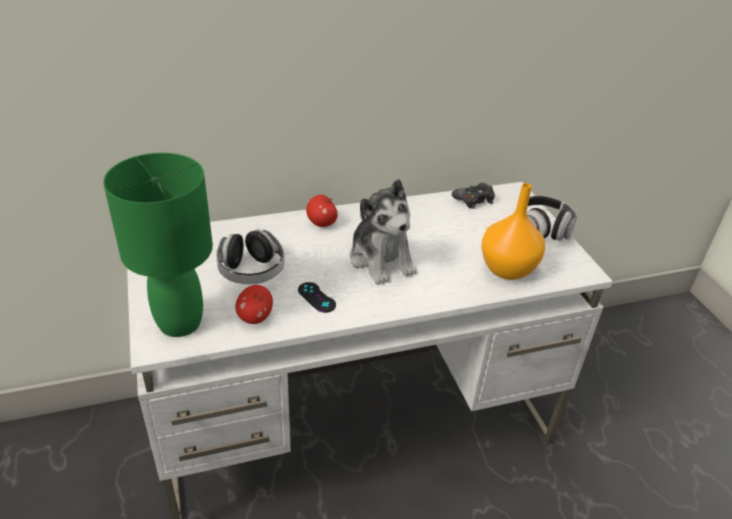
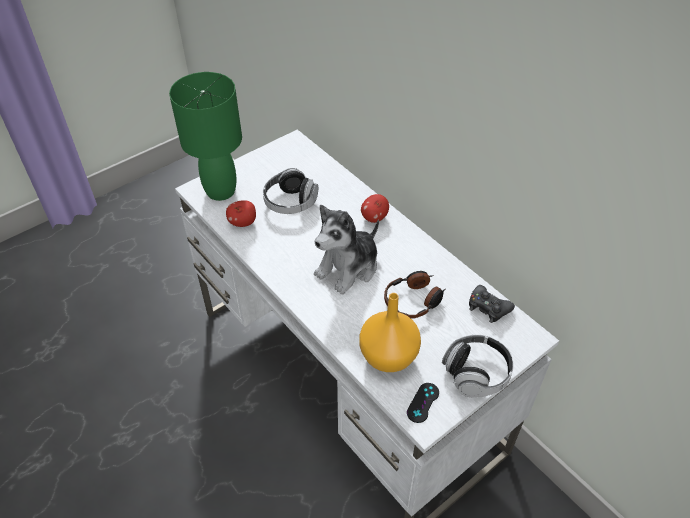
camera: 70 degrees right, 10 degrees up
(316, 297) = (280, 245): black game controller -> black game controller (423, 402)
(446, 234) = (414, 300): none -> headphones

